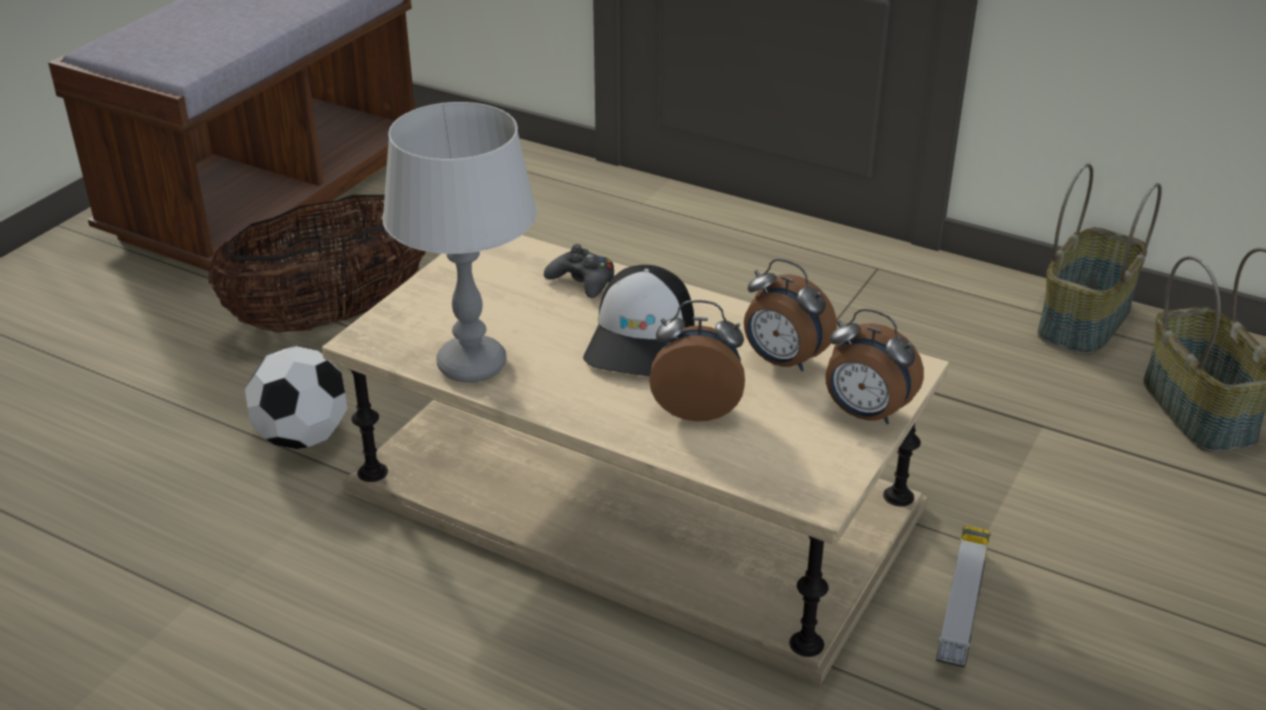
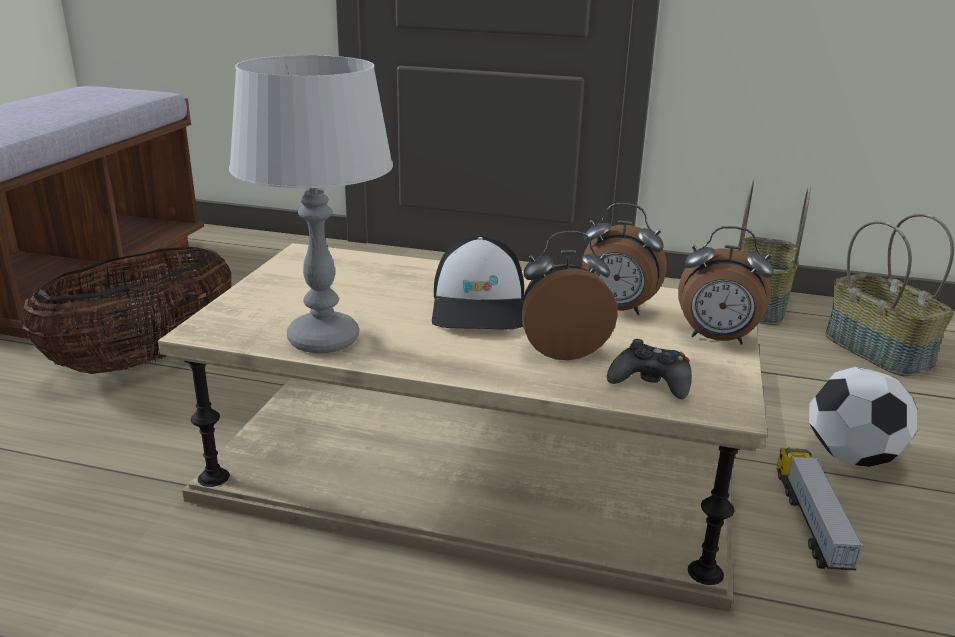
camera: 15 degrees left, 10 degrees down
(303, 437) = (132, 458): football -> football (851, 457)
(582, 281) = (403, 272): black game controller -> black game controller (651, 382)

